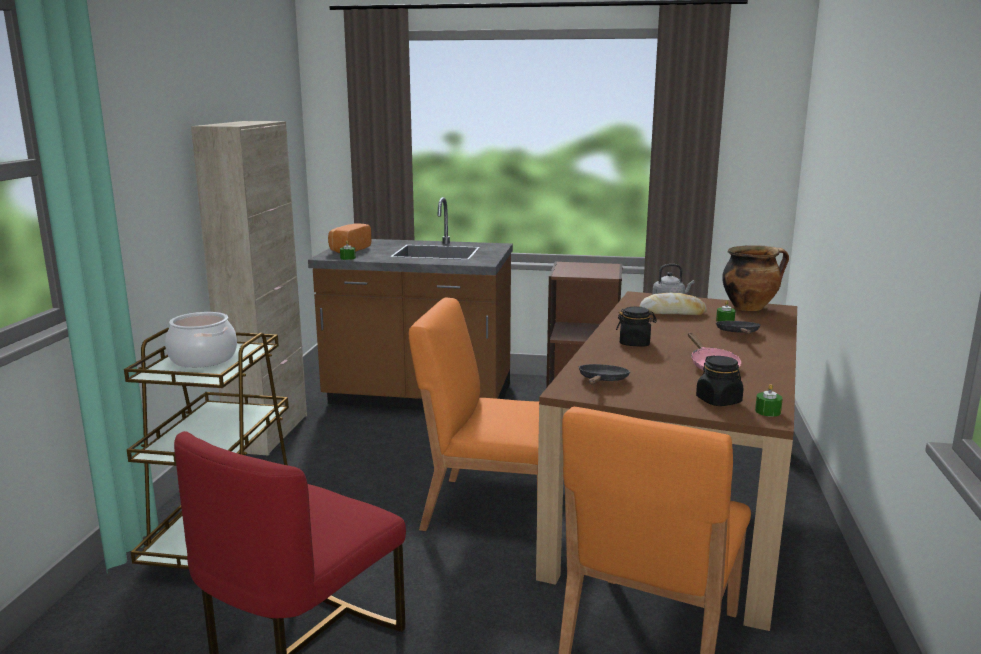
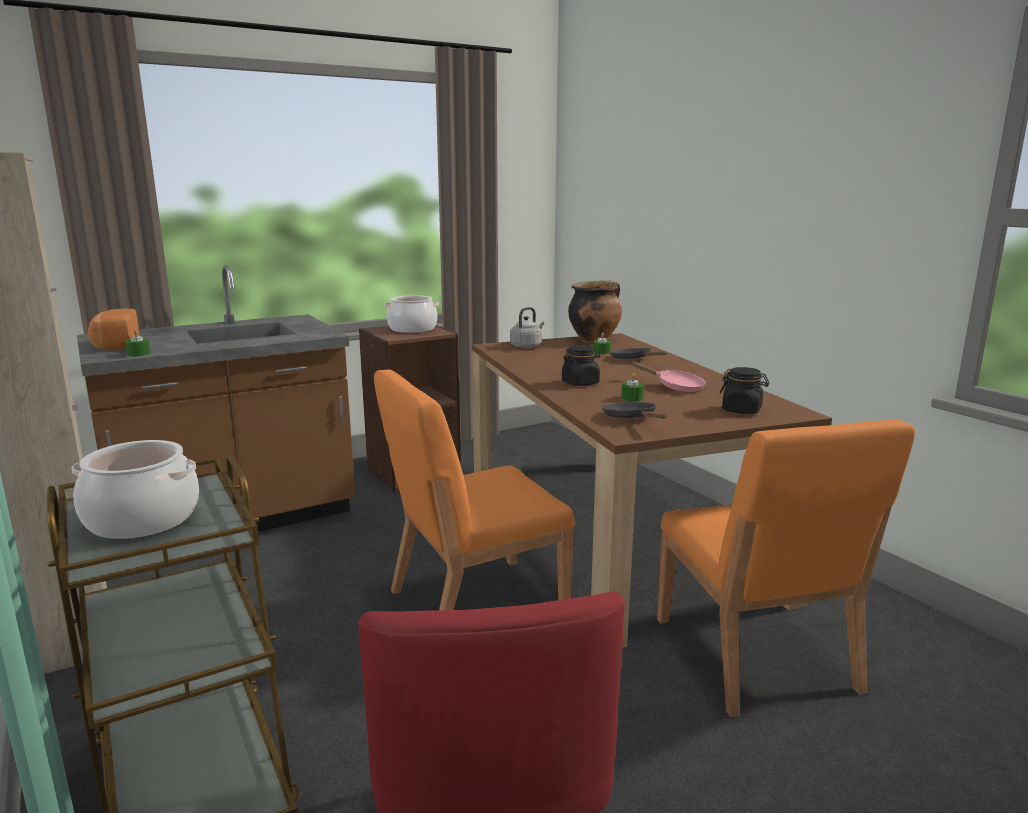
camera: 40 degrees left, 0 degrees up
(594, 269) = (413, 329): none -> cooking pot
(672, 312) = (549, 354): bread -> none
(767, 411) = (786, 409): green candle -> green candle (632, 398)

